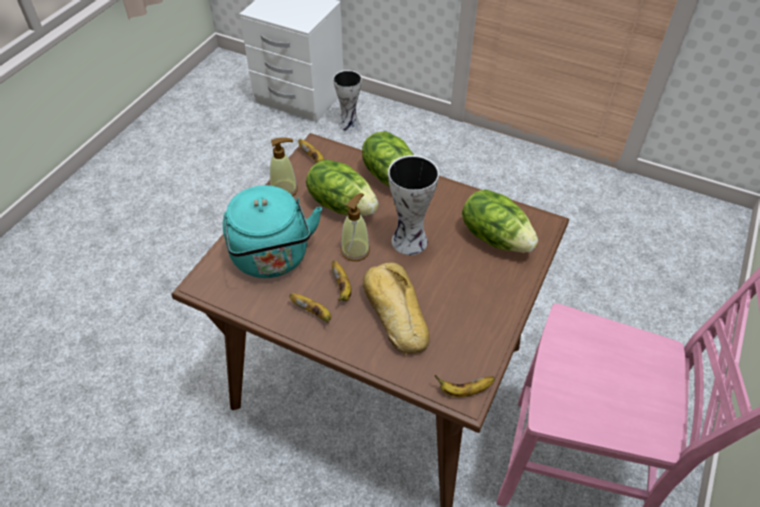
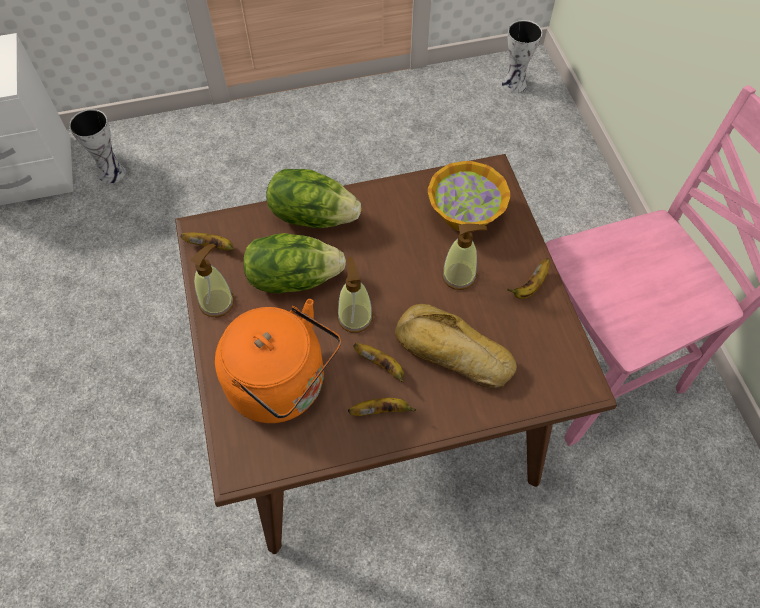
camera: 40 degrees left, 10 degrees up
(272, 258) = (283, 386): turquoise kettle -> orange kettle
(409, 242) = (396, 273): vase -> vase (515, 85)
(450, 271) = (459, 276): none -> soap dispenser
(464, 391) = (577, 381): banana -> banana (530, 286)
(495, 237) = (464, 214): lettuce -> bowl

